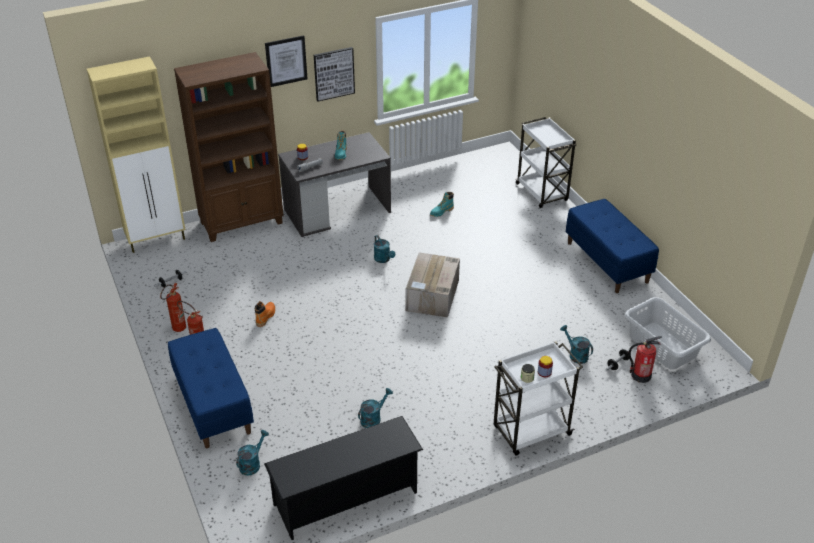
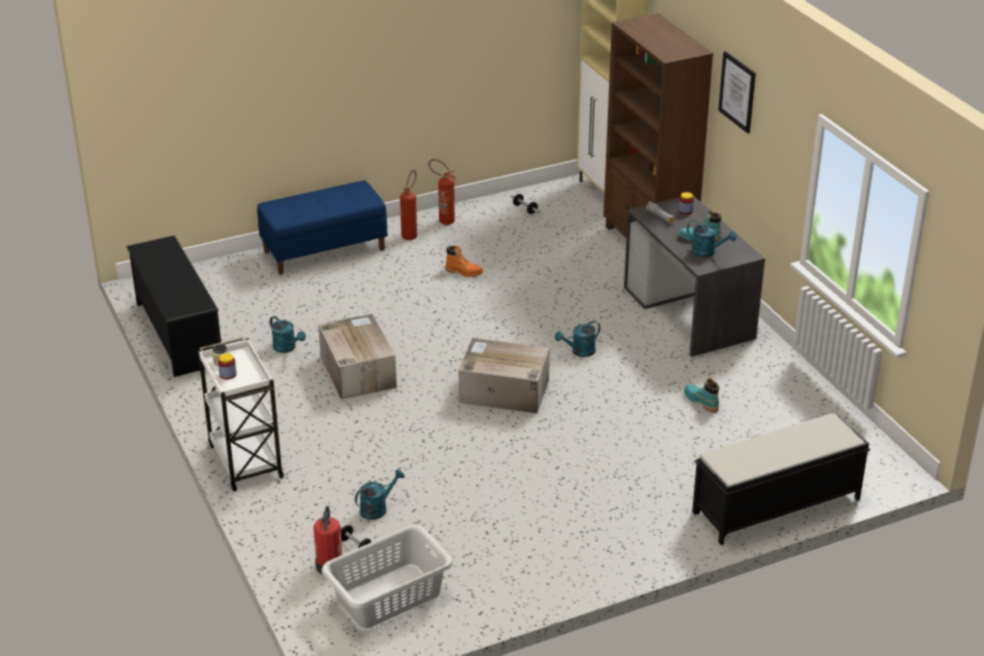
camera: 90 degrees right, 5 degrees down
(252, 463) = (238, 278): turquoise watering can -> turquoise watering can (707, 252)
(334, 73) = (772, 151): picture -> none
(407, 373) = (357, 371): none -> cardboard box
(542, 193) = (775, 506): white cart -> black bench
(607, 262) = (588, 561): blue bench -> none

